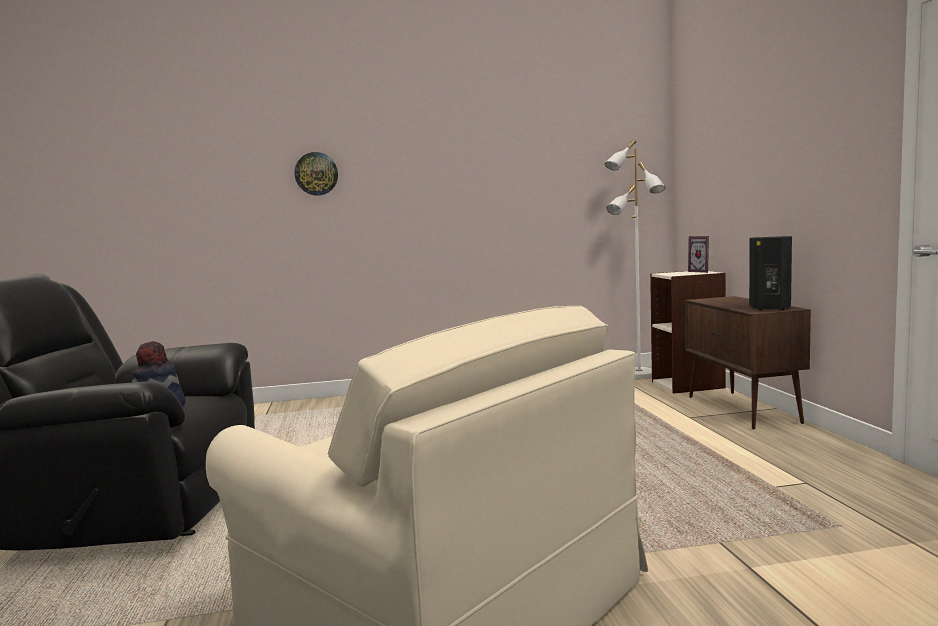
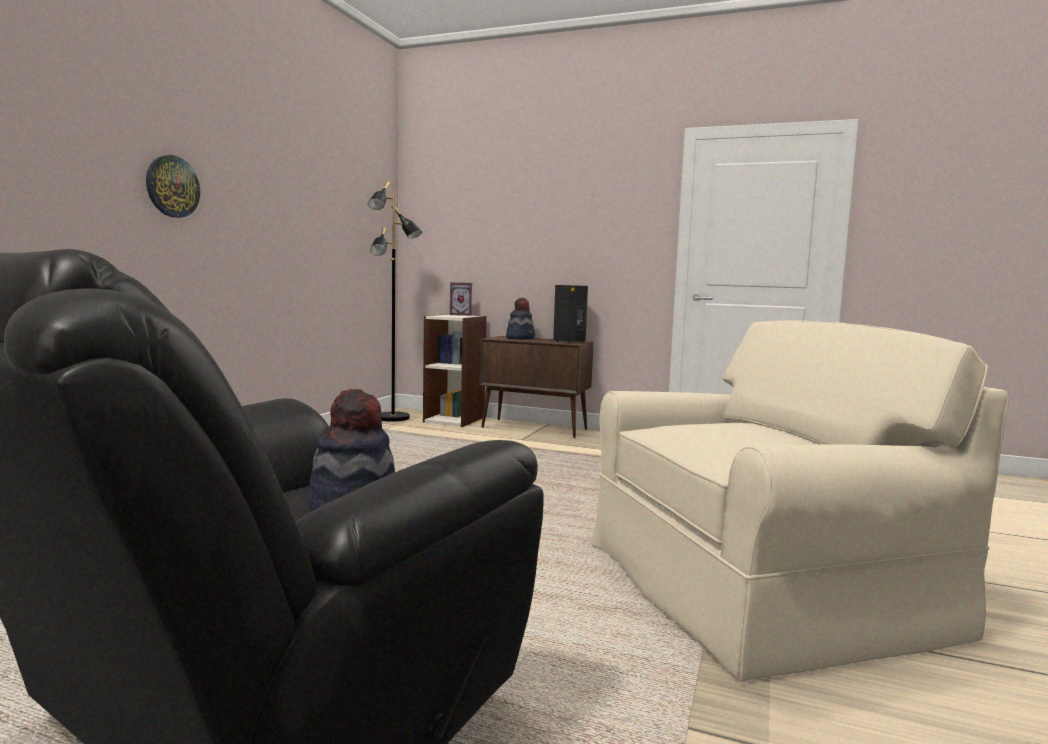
camera: 60 degrees left, 0 degrees up
(316, 174) = (57, 134): wall clock -> wall clock (172, 186)
(638, 374) = (393, 418): white floor lamp -> black floor lamp
(734, 301) = (520, 338): none -> hat

